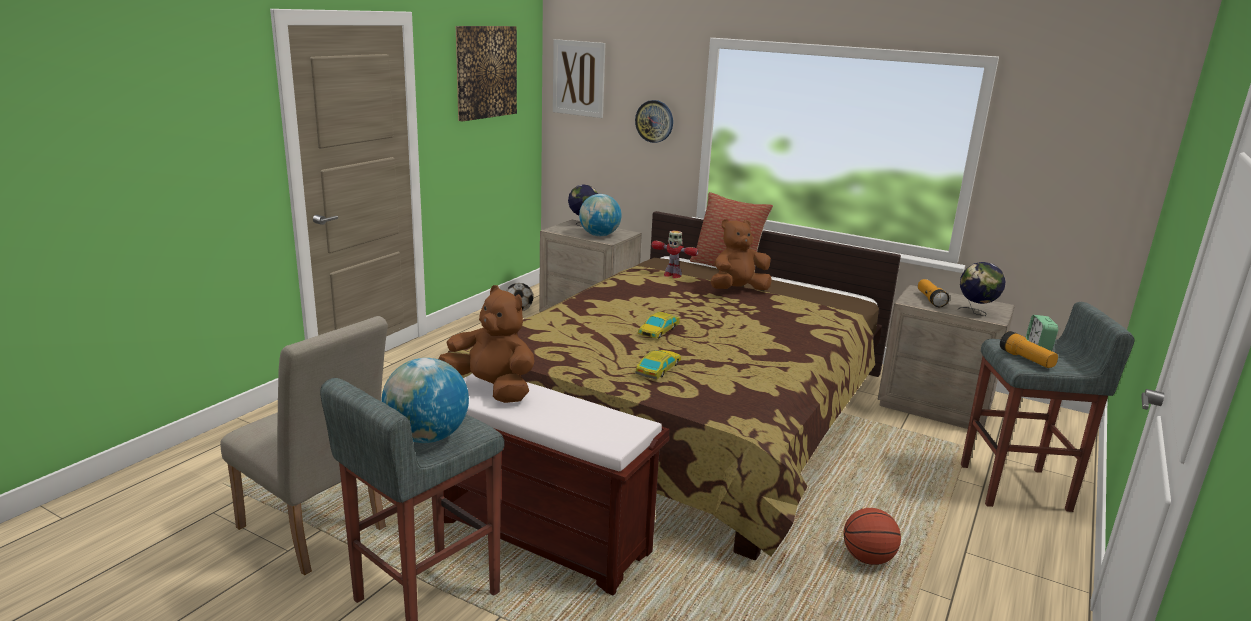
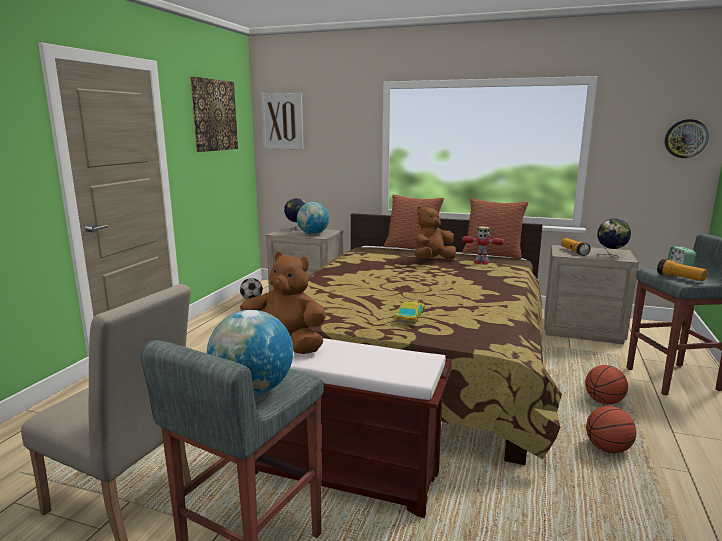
camera: 10 degrees left, 5 degrees down
(654, 121) = (344, 147): wall clock -> wall clock (686, 138)
(658, 331) = (393, 290): toy car -> none
(672, 275) = (378, 255): toy robot -> toy robot (481, 262)
(830, 288) = (493, 254): none -> pillow
(900, 502) = (603, 401): none -> basketball

